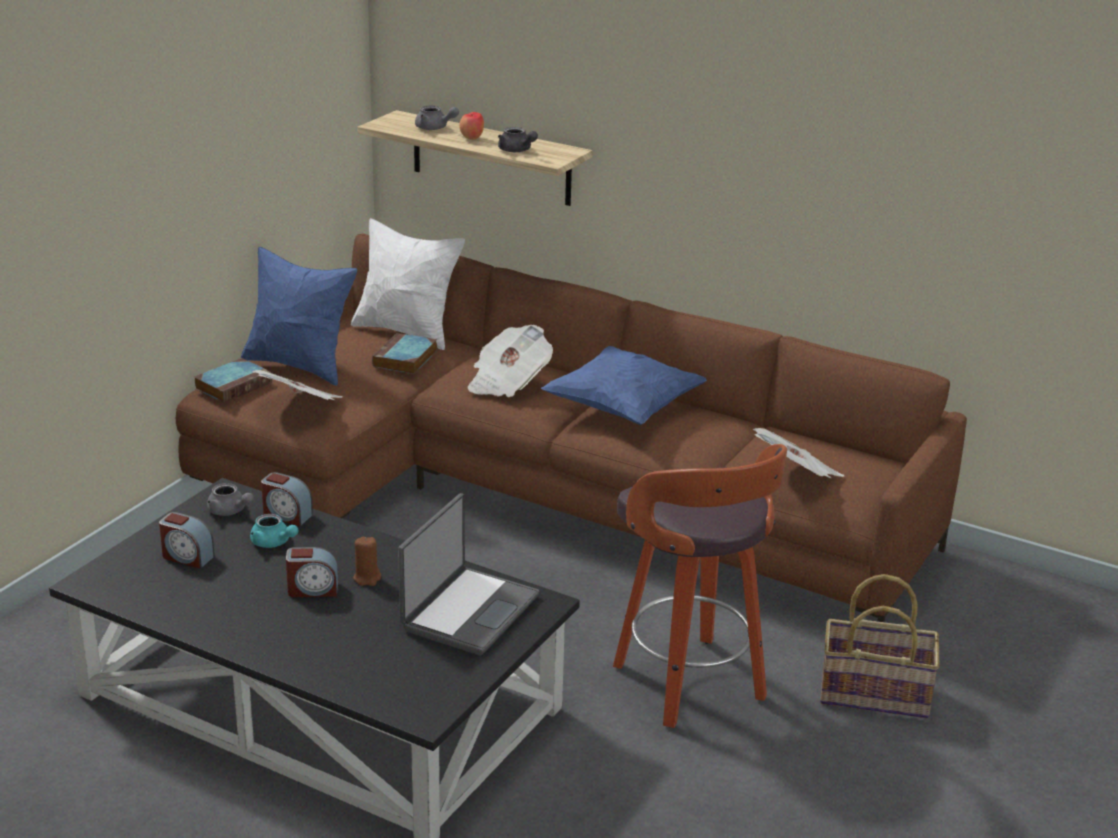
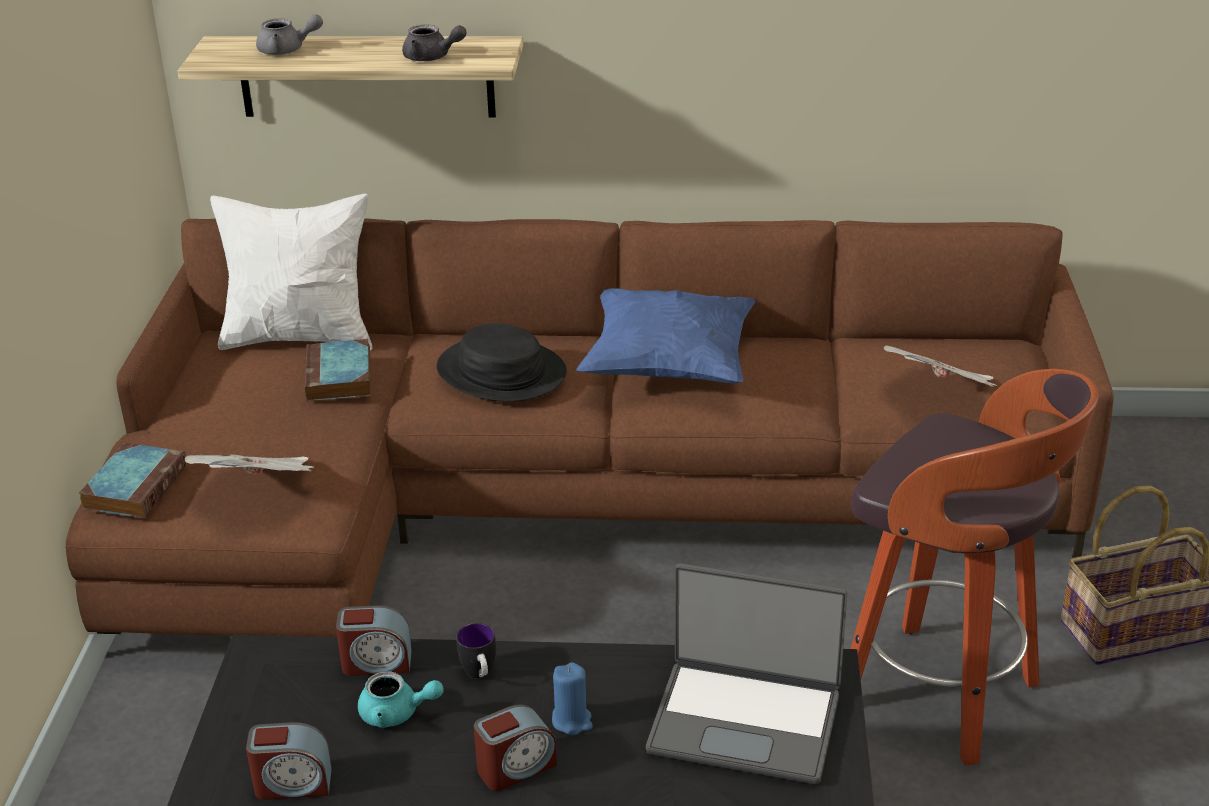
camera: 25 degrees left, 5 degrees up
(229, 511) = (291, 685): grey teapot -> none
(300, 365) = (204, 428): blue pillow -> none
(338, 540) = (480, 675): none -> mug
(367, 578) = (572, 720): brown candle -> blue candle
(468, 612) = (745, 721): laptop -> laptop turned 105 degrees clockwise
(472, 138) = (354, 54): apple -> none
(507, 382) = (501, 372): newspaper -> black hat

